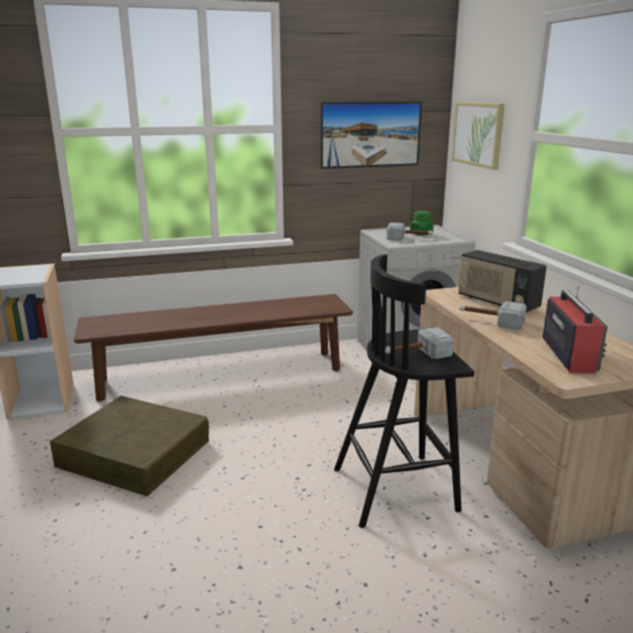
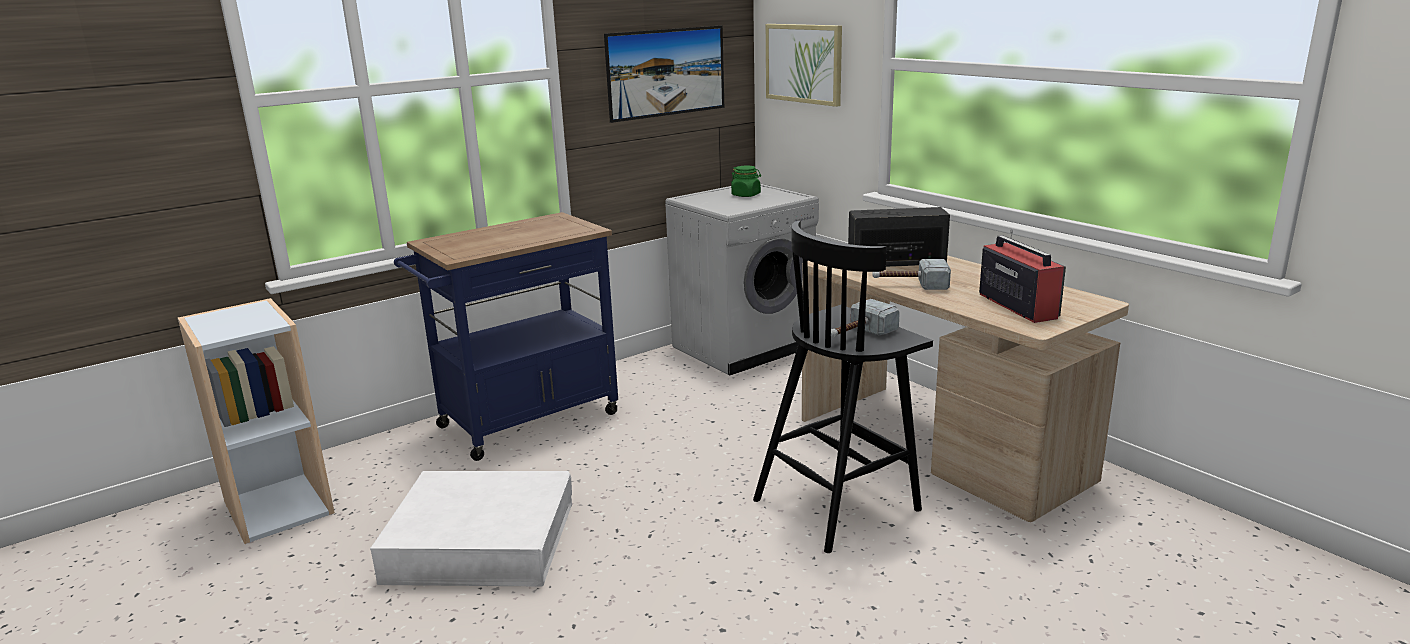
camera: 20 degrees left, 0 degrees up
(134, 453) = (481, 541): brown storage box -> white storage box
(221, 375) = (523, 422): brown bench -> blue cart
(409, 238) = (738, 202): hammer -> none
(497, 302) = (896, 264): radio -> radio turned 150 degrees clockwise

